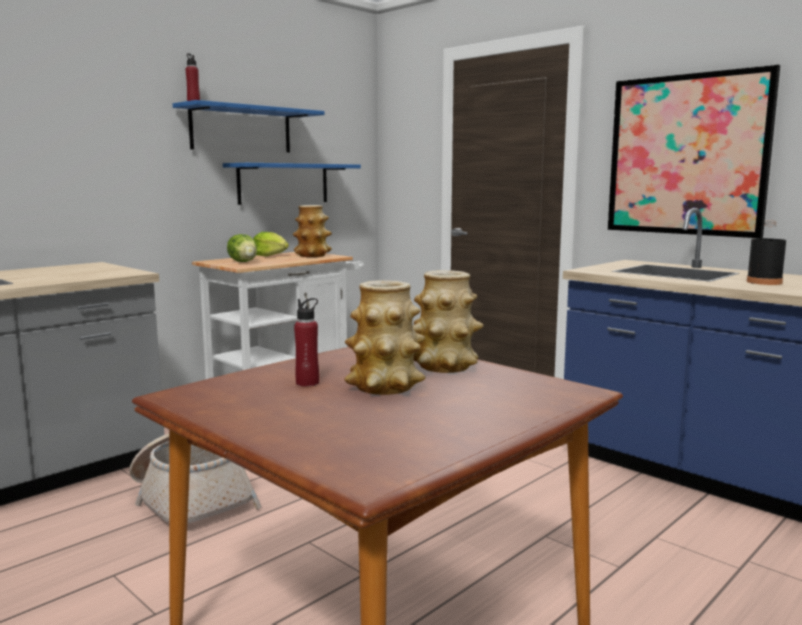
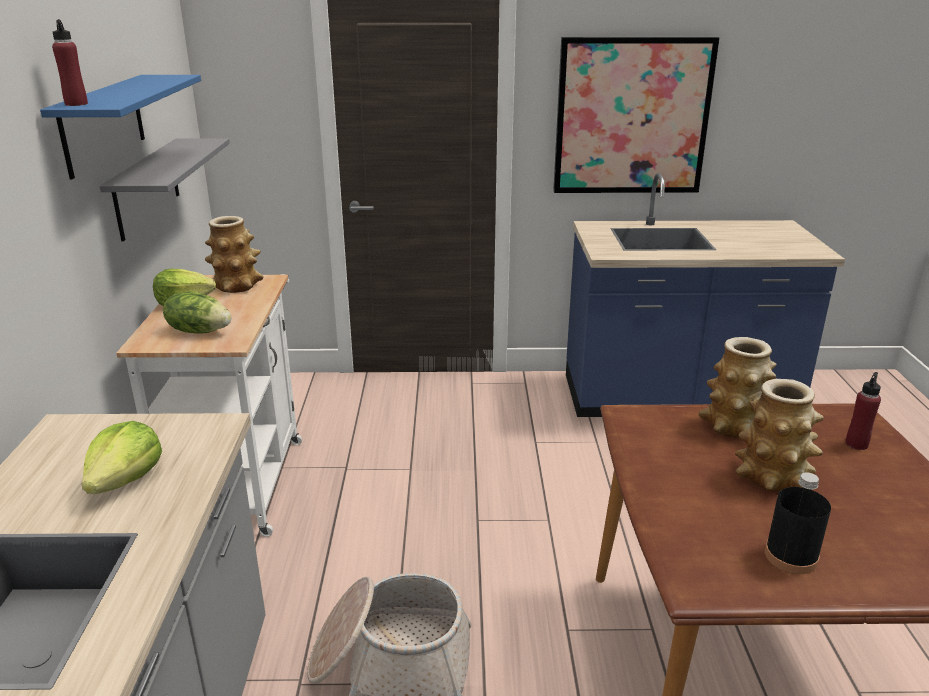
camera: 45 degrees left, 15 degrees up
(58, 275) = (126, 480): none -> lettuce
(283, 183) = (147, 188): blue shelf -> grey shelf
(307, 383) = (722, 504): red bottle -> red bottle (856, 444)
(764, 282) = (744, 241): black bottle -> black bottle (791, 556)

